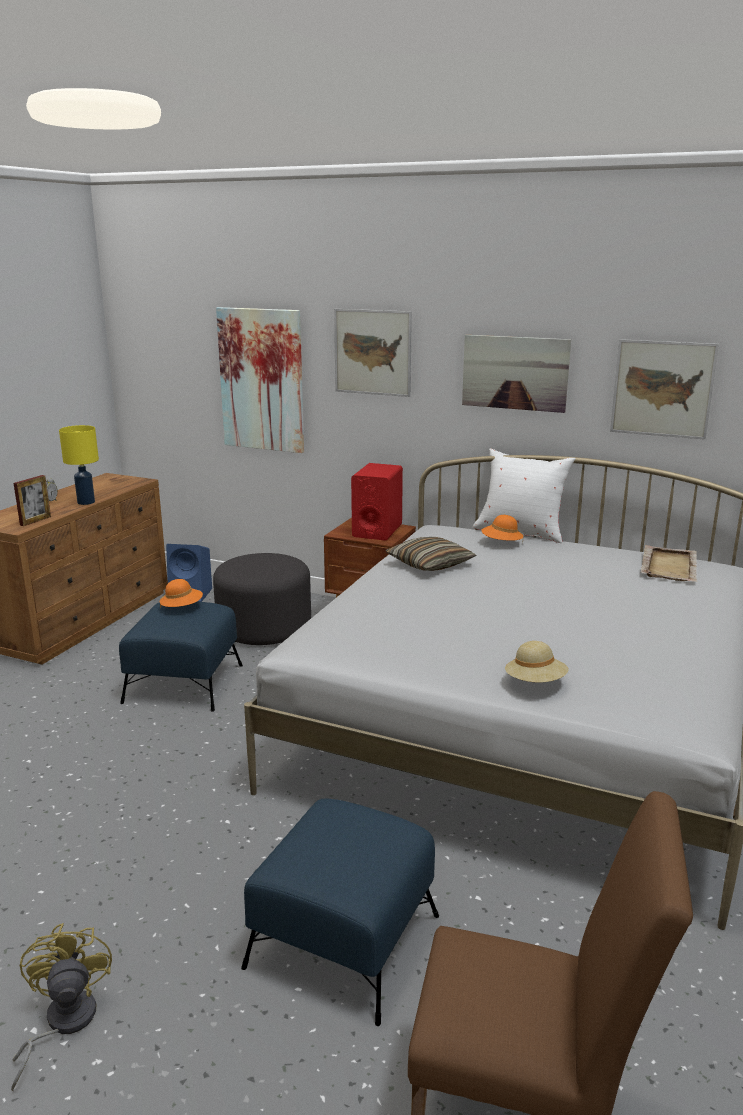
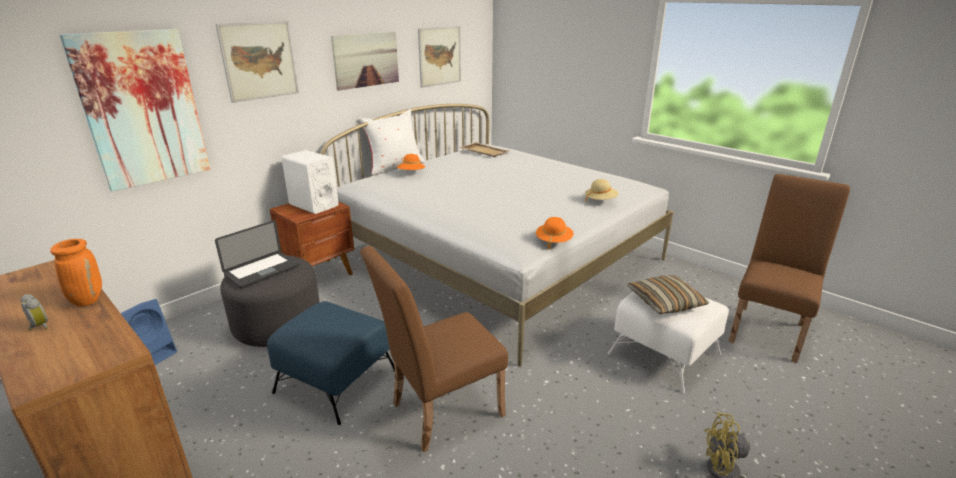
camera: 70 degrees left, 5 degrees up
(35, 521) = (109, 337): picture frame -> none
(86, 502) = (87, 300): yellow table lamp -> orange vase
(150, 754) = (439, 412): none -> brown chair
(182, 608) = (310, 320): orange hat -> orange hat (553, 241)
(260, 563) = (262, 271): none -> laptop
(342, 941) = (664, 354): blue ottoman -> white ottoman
(377, 530) = (313, 205): red speaker -> white speaker
(430, 564) = (424, 195): pillow -> pillow (665, 302)

